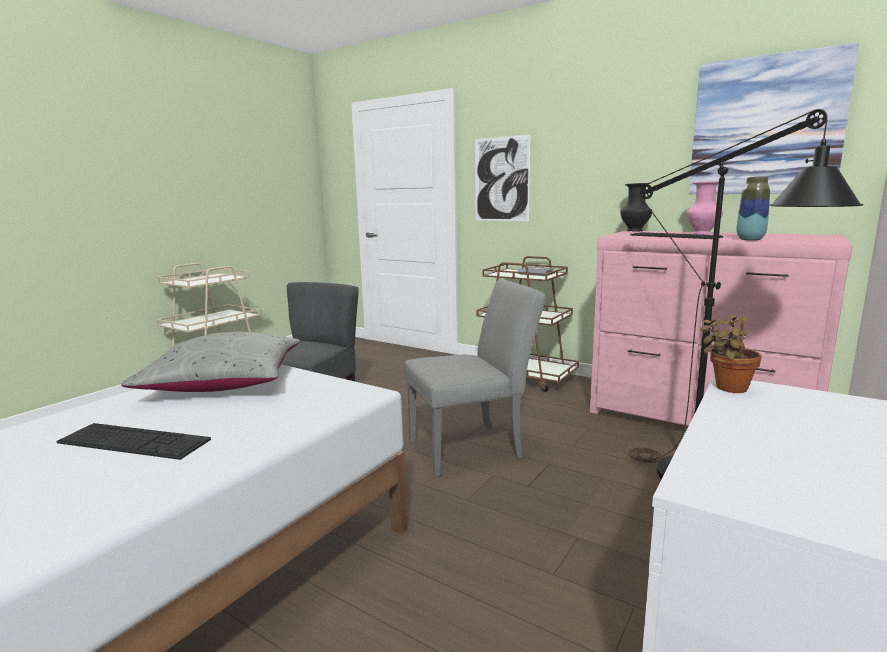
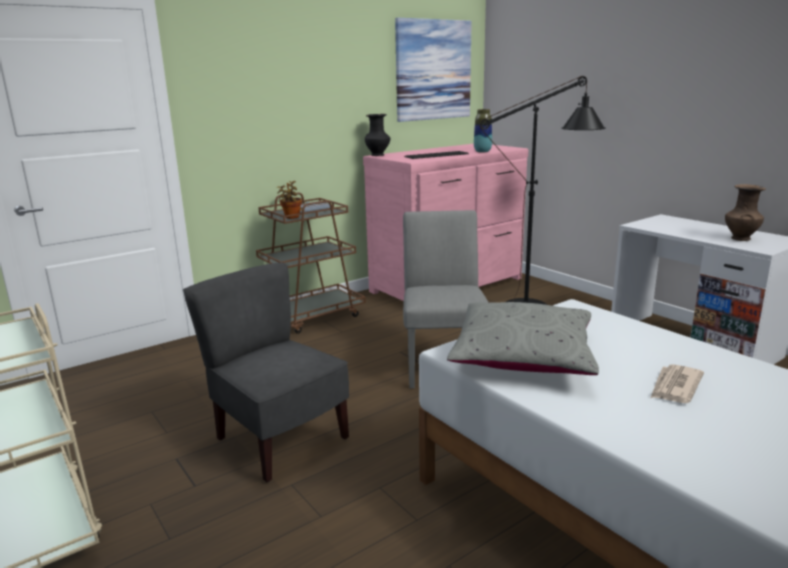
camera: 70 degrees left, 5 degrees up
(133, 441) = (675, 387): keyboard -> newspaper
(501, 179) = (235, 114): picture -> none
(702, 234) = (429, 151): pink vase -> none
(728, 388) = (643, 227): potted plant -> potted plant (291, 217)
(775, 469) = (740, 238): none -> brown vase

